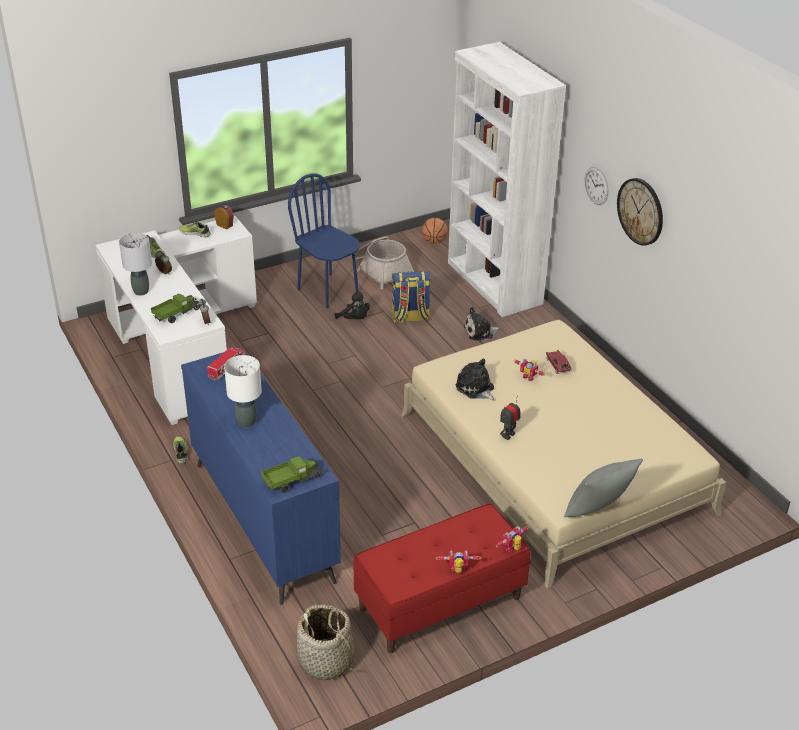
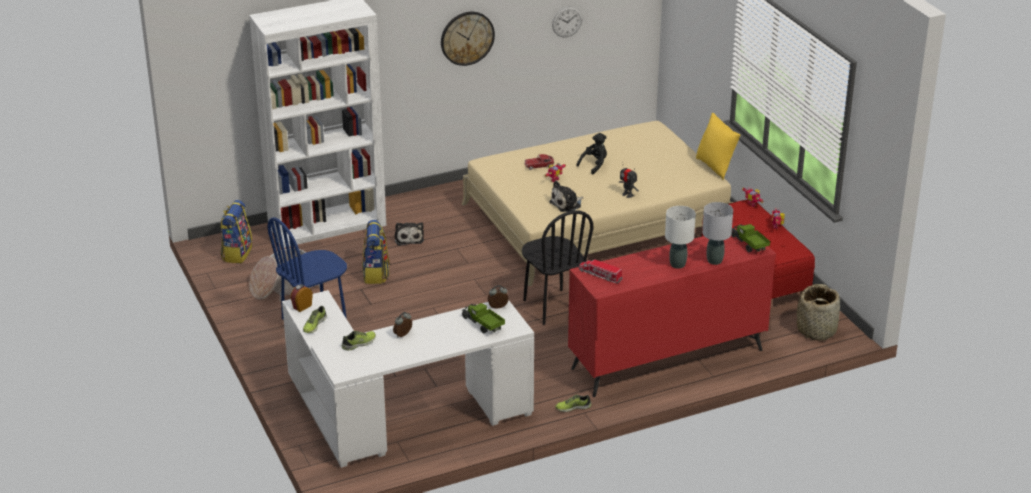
camera: 85 degrees left, 5 degrees down
(141, 291) = (437, 347): grey table lamp -> grey table lamp (714, 261)
(263, 520) = (666, 359): blue dresser -> red dresser
(354, 319) = (371, 306): black plush toy -> black plush toy (594, 165)
(362, 433) = (553, 307): none -> black chair
(434, 241) = (237, 253): basketball -> backpack
(596, 186) = (409, 54): wall clock -> wall clock (567, 21)
(598, 512) = (715, 167): grey pillow -> yellow pillow

